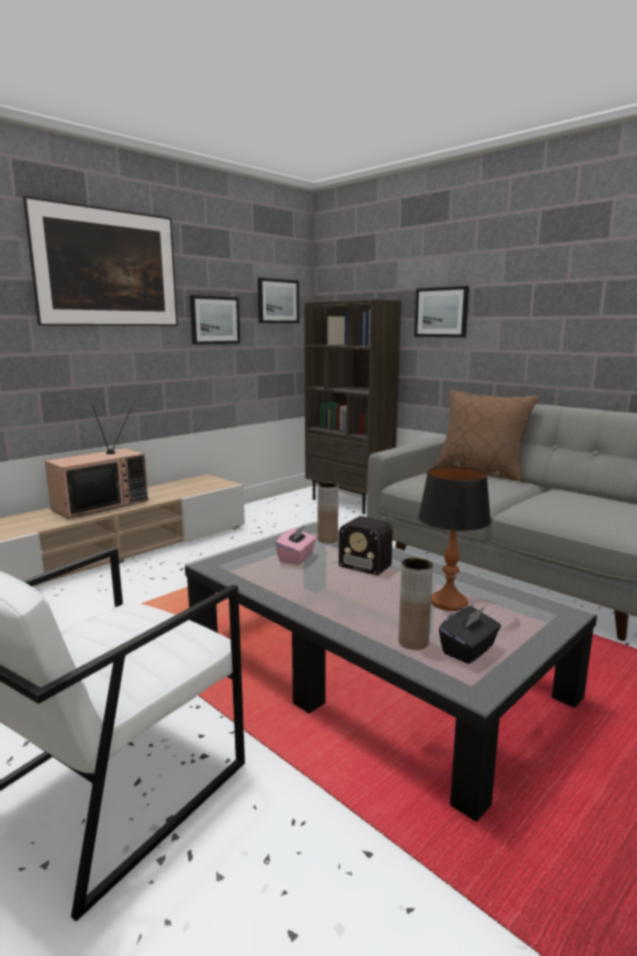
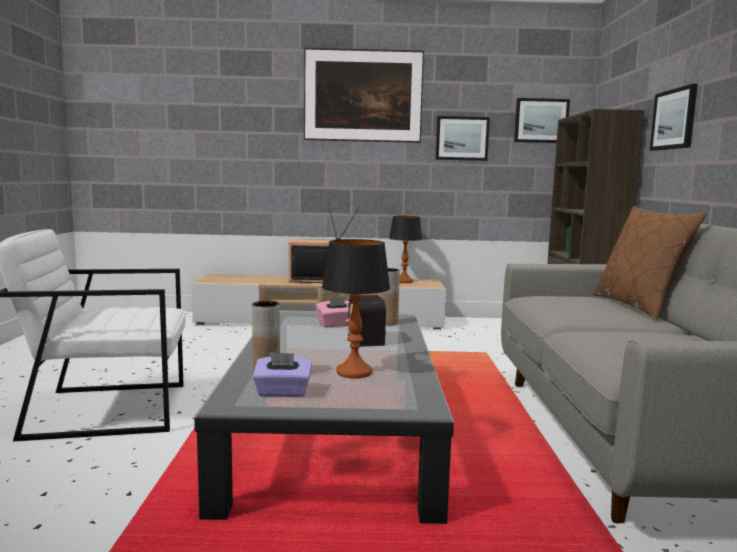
camera: 45 degrees right, 5 degrees down
(186, 485) = (404, 281): none -> table lamp
(469, 650) = (282, 392): black tissue box -> purple tissue box

